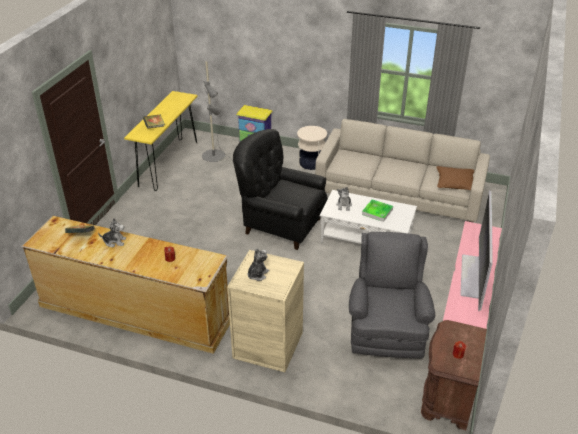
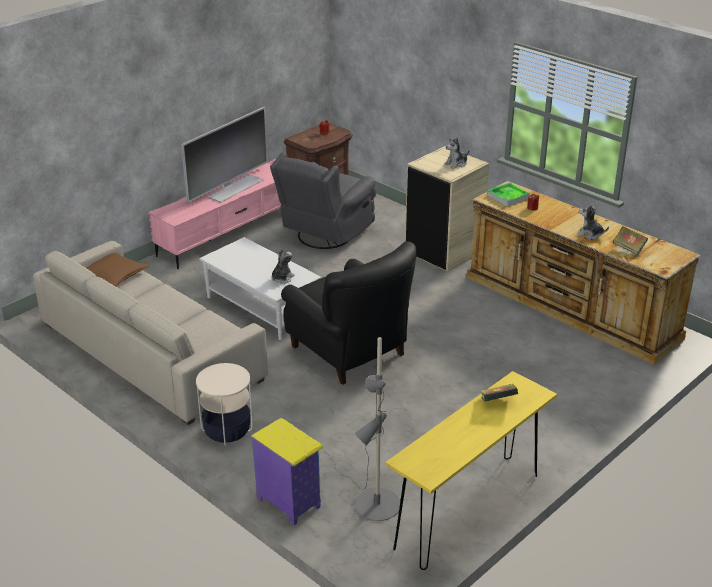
camera: 155 degrees left, 5 degrees down
(377, 212) = (251, 262): tray -> tray (508, 197)

